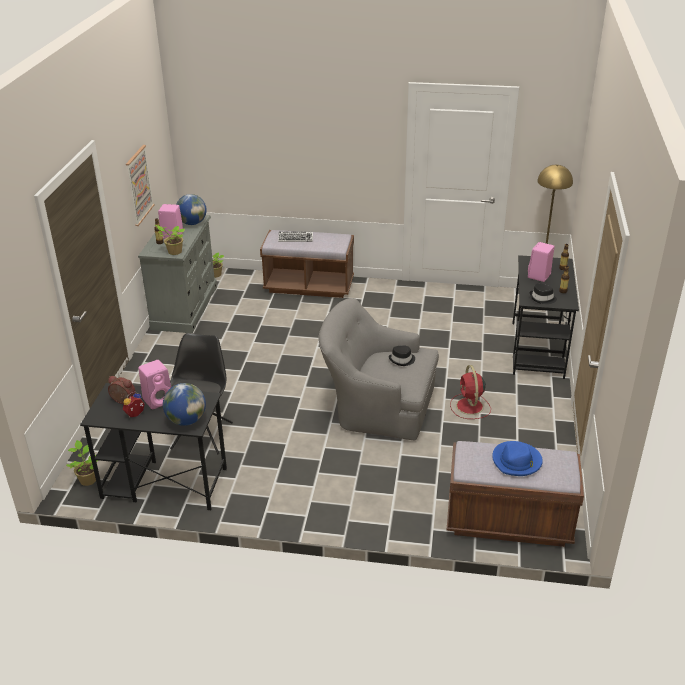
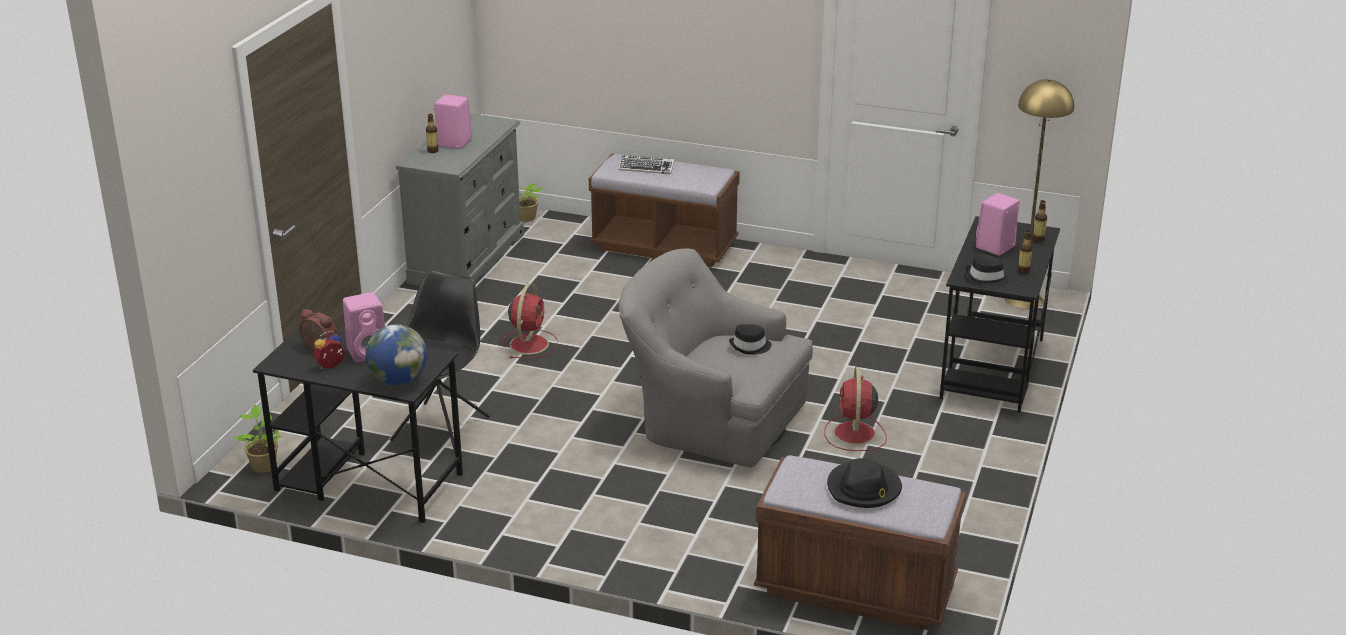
camera: 10 degrees right, 5 degrees down
(139, 185) = (409, 62): picture -> none
(173, 252) = (449, 165): potted plant -> none
(192, 223) = (489, 129): globe -> none
(243, 365) = (529, 343): none -> red fan
(517, 461) = (864, 489): blue hat -> black hat

